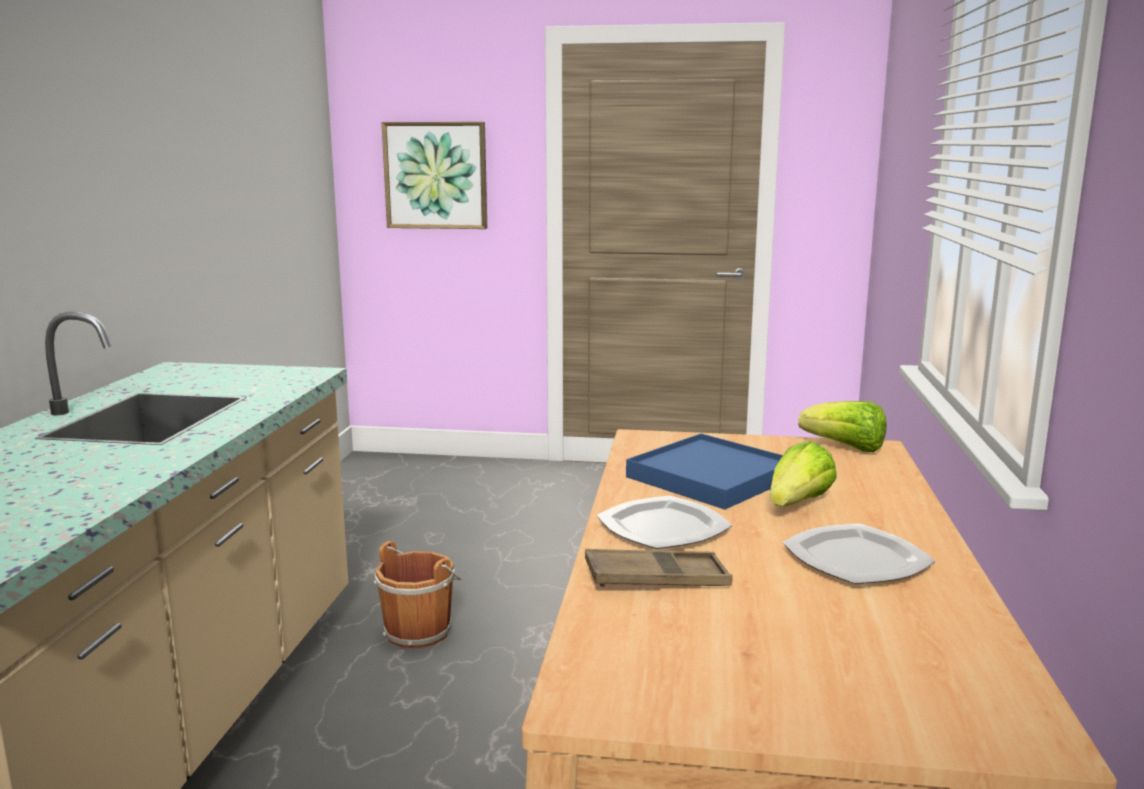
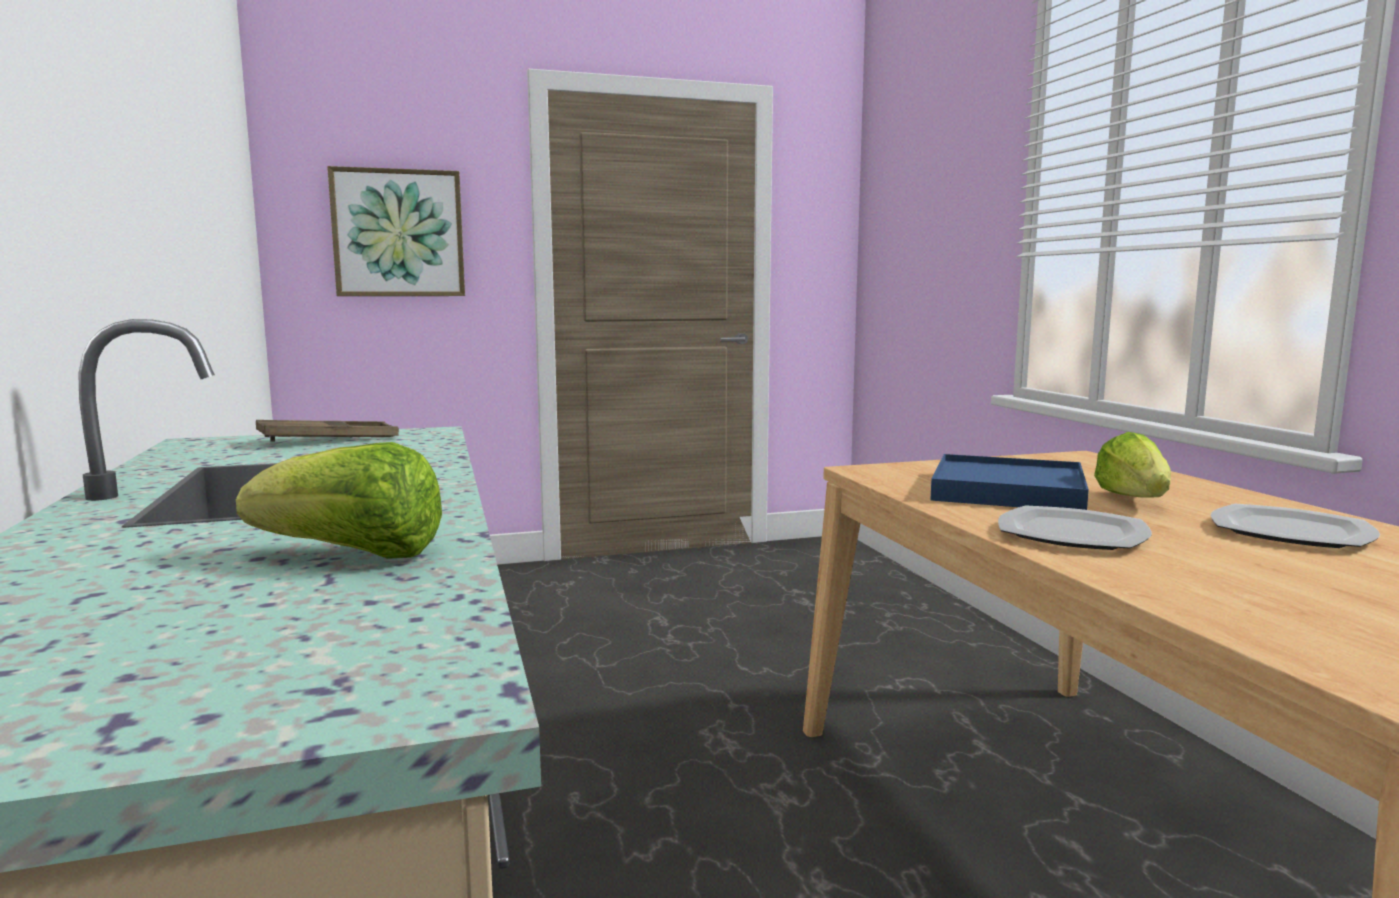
camera: 25 degrees left, 5 degrees down
(419, 630) = (575, 764): brown bucket -> none
(656, 579) = (1182, 576): brown tray -> brown tray (329, 439)
(845, 447) = (1059, 458): lettuce -> lettuce (353, 556)

